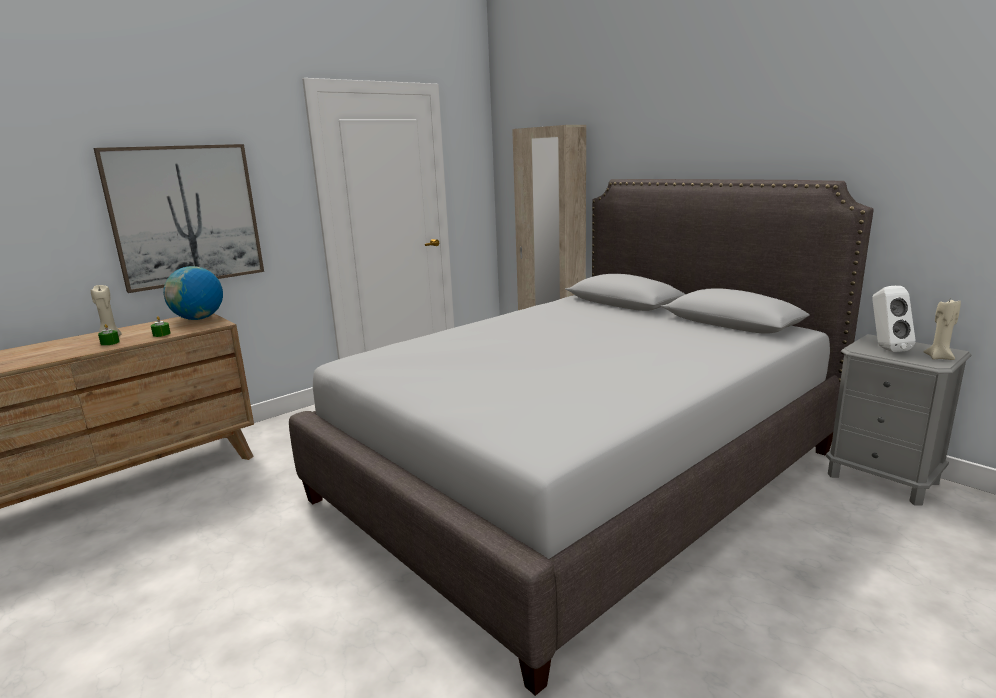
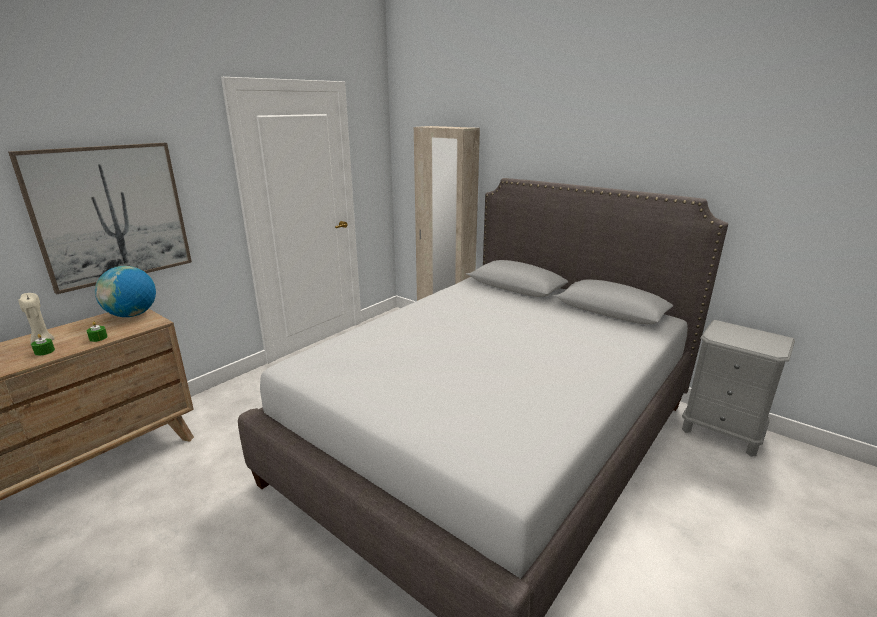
camera: 10 degrees left, 5 degrees up
(885, 348) = (733, 336): white speaker -> none
(939, 357) = (775, 345): beige candle -> none

